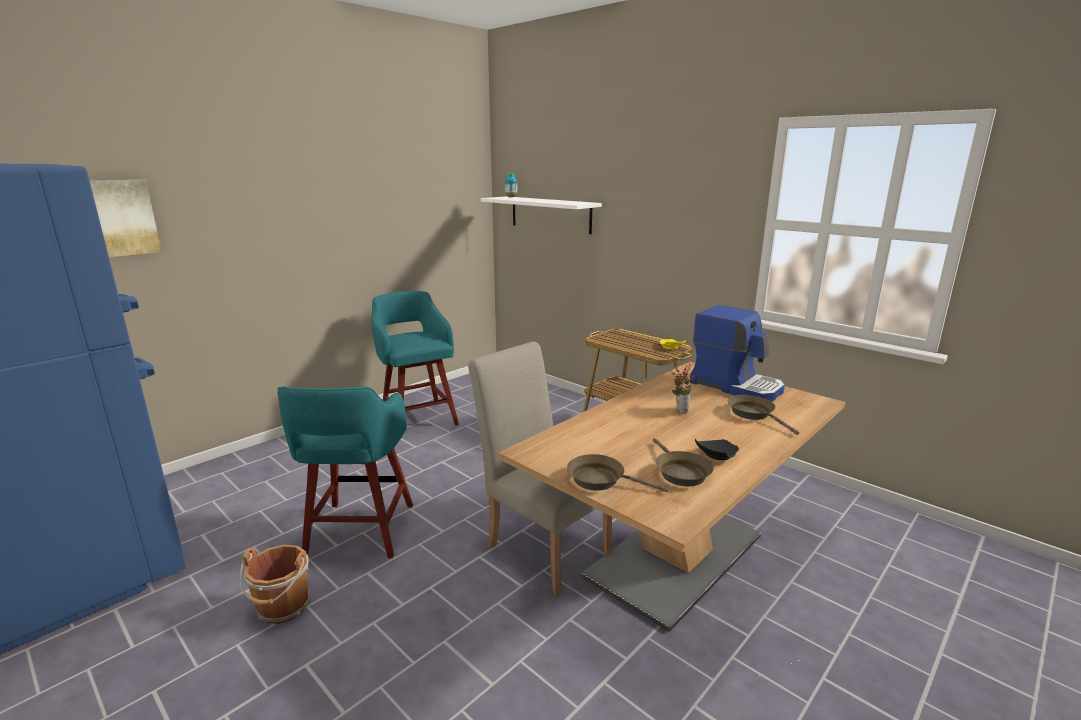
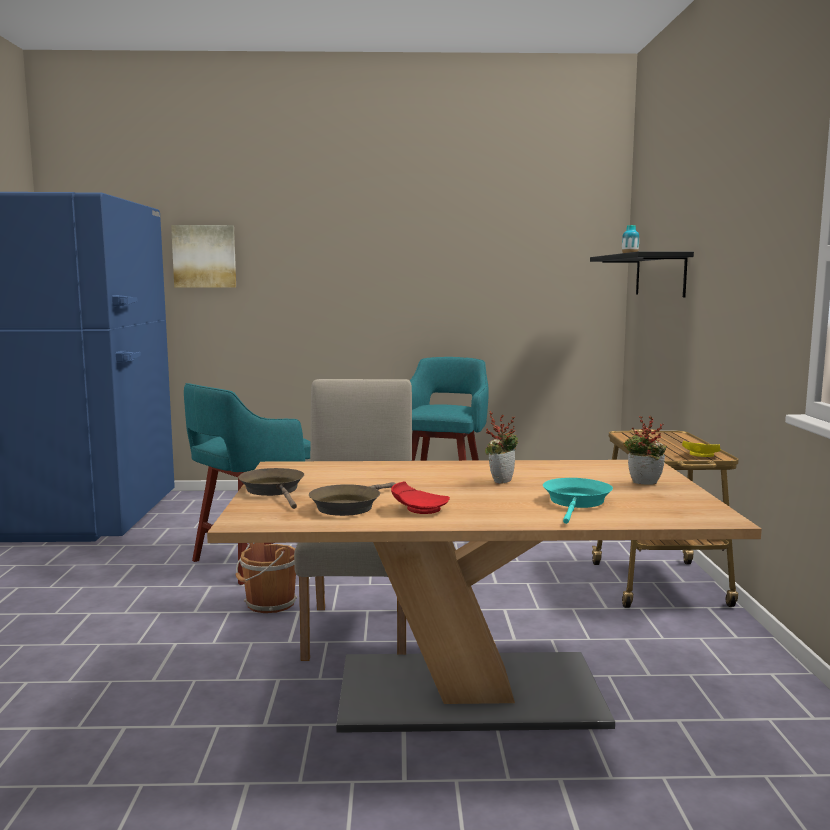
camera: 45 degrees right, 10 degrees down
(283, 608) = (133, 581): brown bucket -> brown bucket (268, 604)
(550, 214) = (660, 275): white shelf -> black shelf
(715, 455) = (419, 509): black plate -> red plate
(736, 386) = (643, 484): coffee machine -> potted plant
(754, 414) = (576, 502): brown frying pan -> turquoise frying pan

